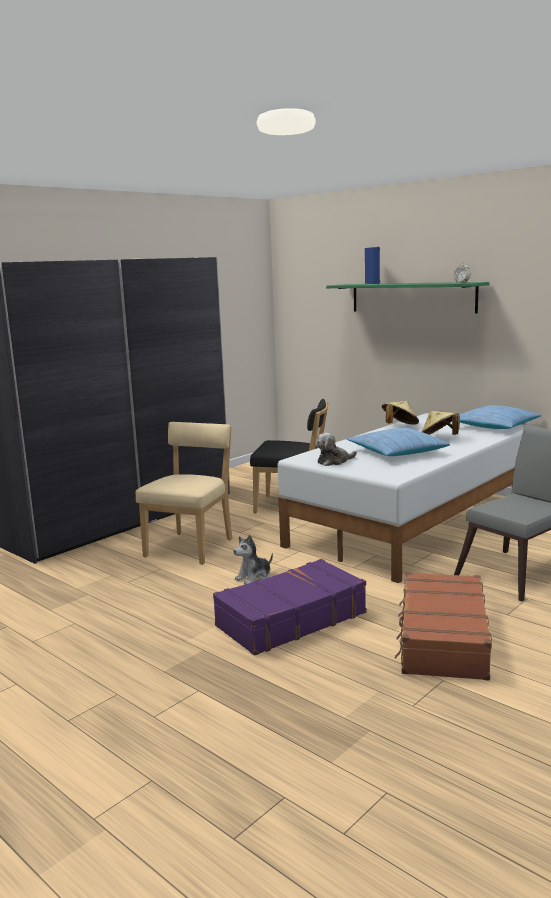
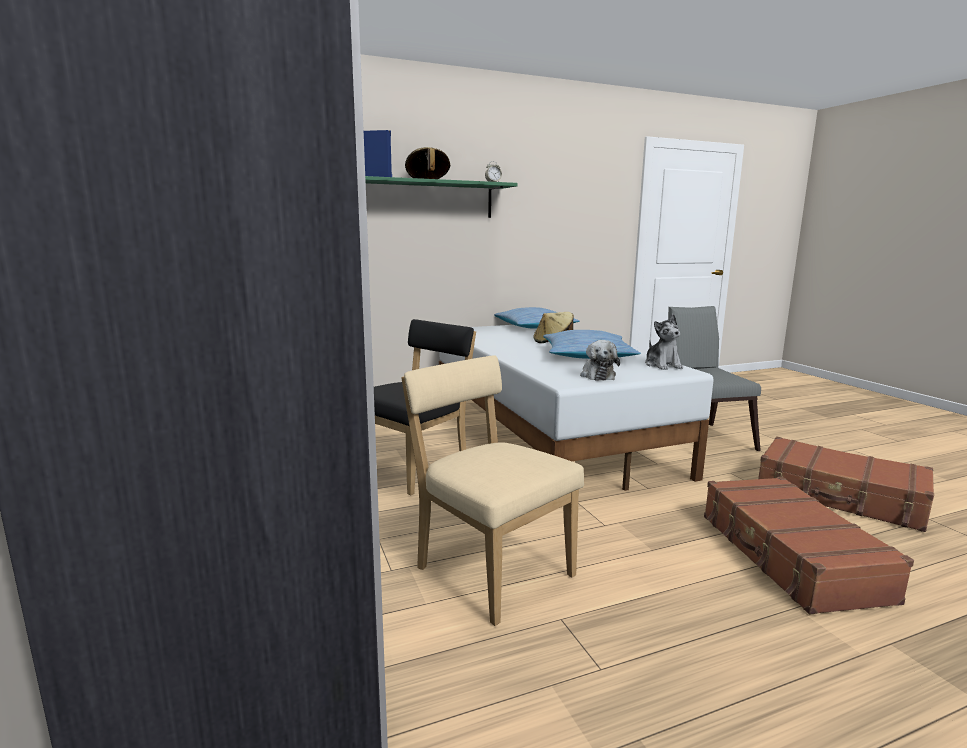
camera: 65 degrees left, 0 degrees up
(254, 578) = (648, 549): plush toy -> plush toy (662, 365)
(290, 619) = (789, 556): purple suitcase -> brown suitcase
(399, 426) = (481, 340): beige hat -> beige hat (427, 180)

